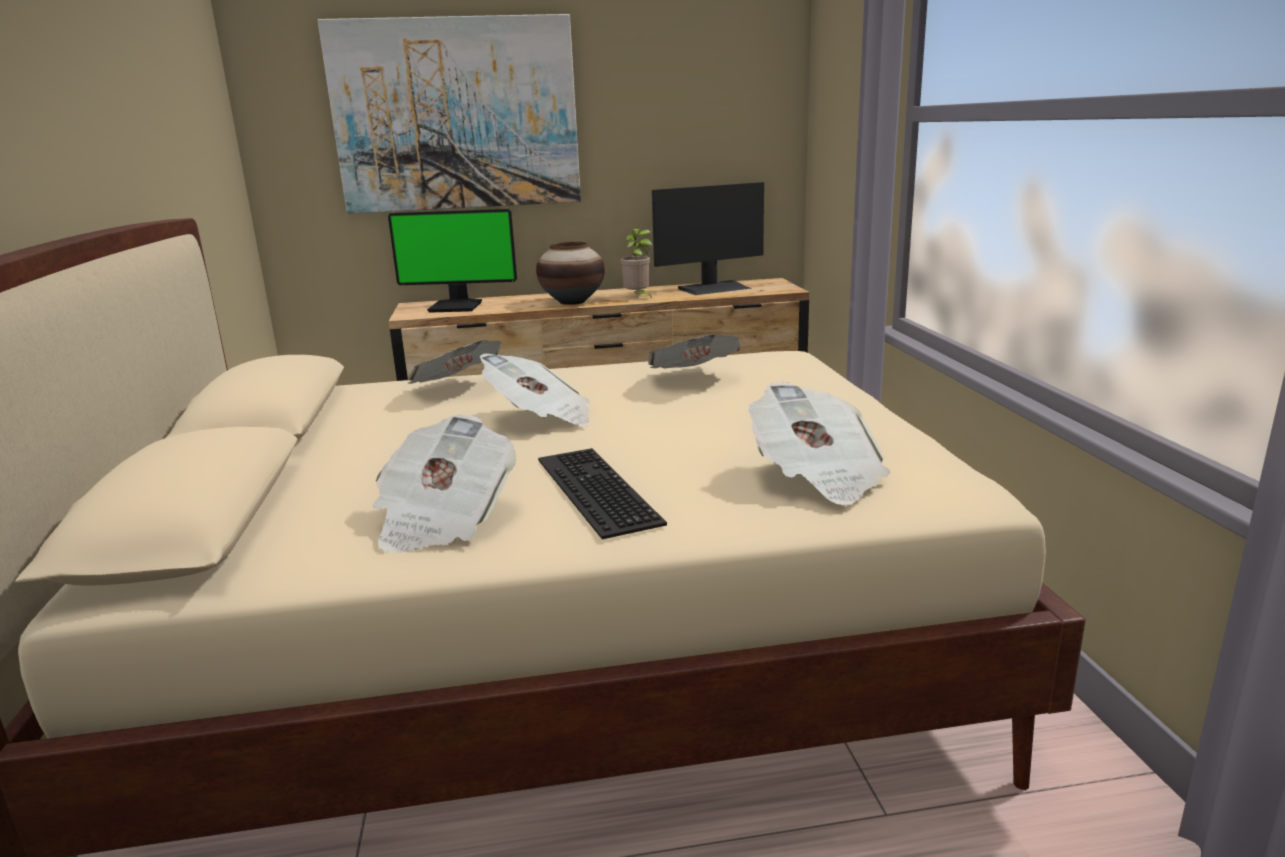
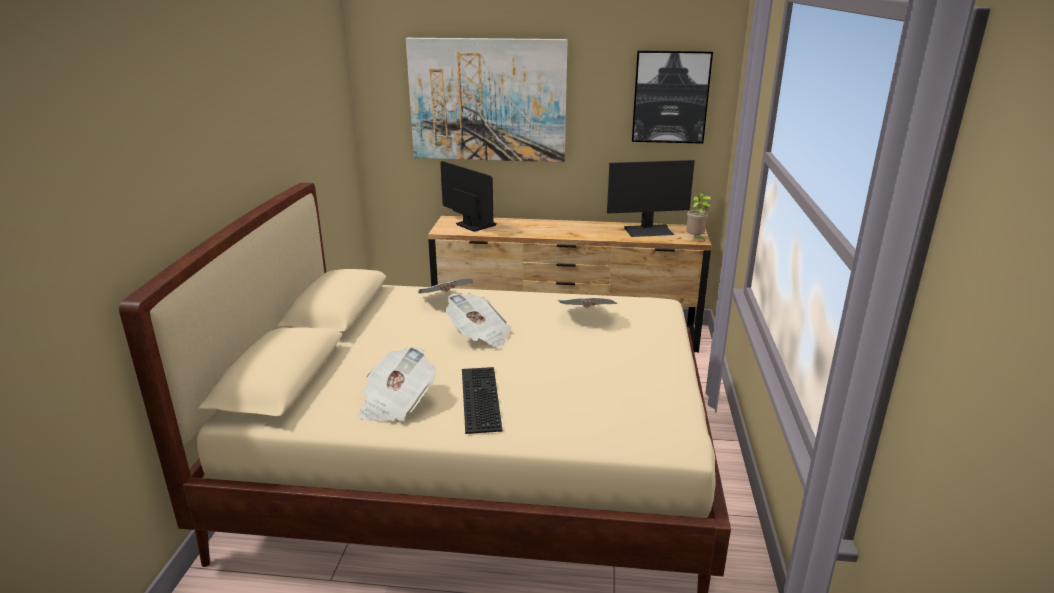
camera: 15 degrees right, 5 degrees up
(457, 306) = (474, 225): monitor -> monitor turned 150 degrees counterclockwise
(572, 302) = (547, 232): vase -> none
(638, 297) = (591, 234): potted plant -> potted plant (695, 239)
(721, 95) = (670, 97): none -> picture
(817, 476) = (602, 414): newspaper -> none

